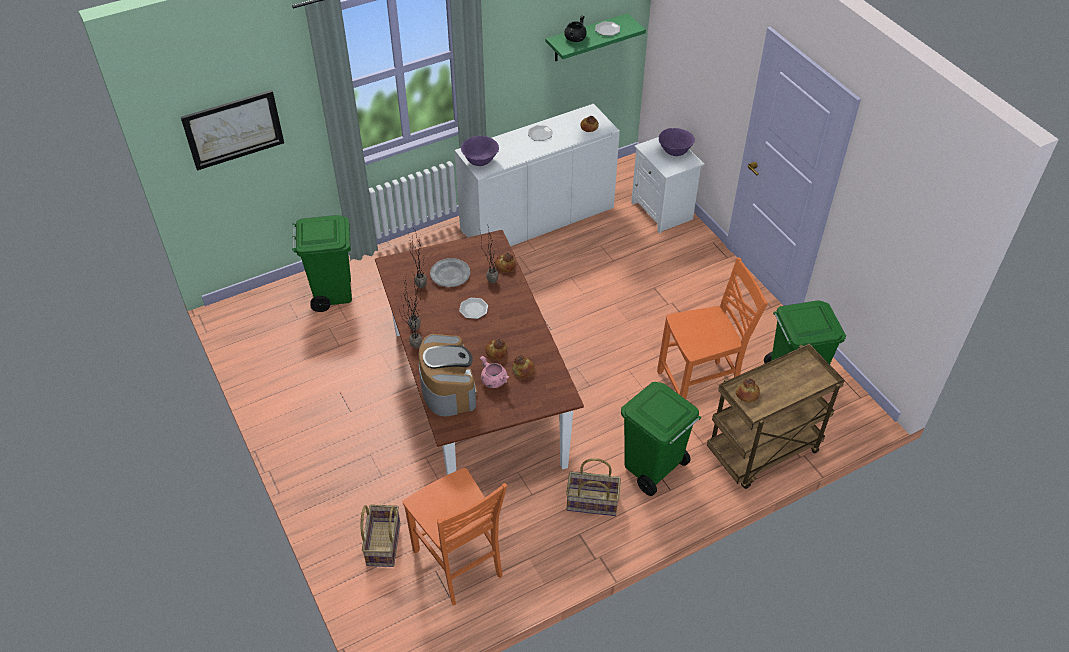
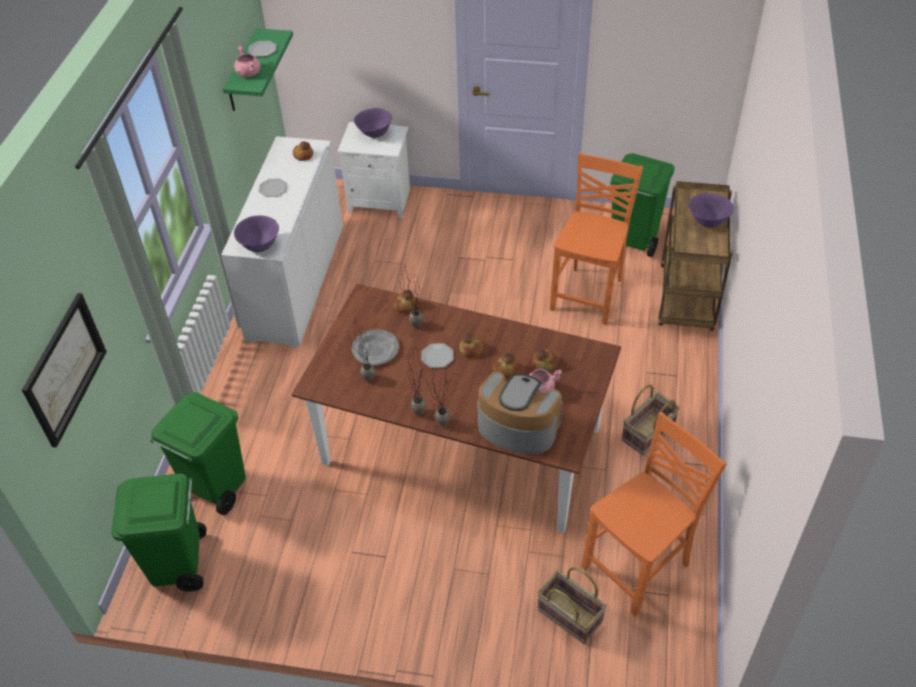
camera: 50 degrees left, 0 degrees up
(459, 564) = (639, 567): orange chair -> orange chair turned 45 degrees counterclockwise
(575, 39) = (248, 73): black cooking pot -> pink cooking pot
(652, 469) = (646, 374): green trash can -> green trash can (179, 565)
(747, 394) = (692, 245): bread -> bread (471, 349)
(788, 391) = (708, 222): none -> purple bowl

